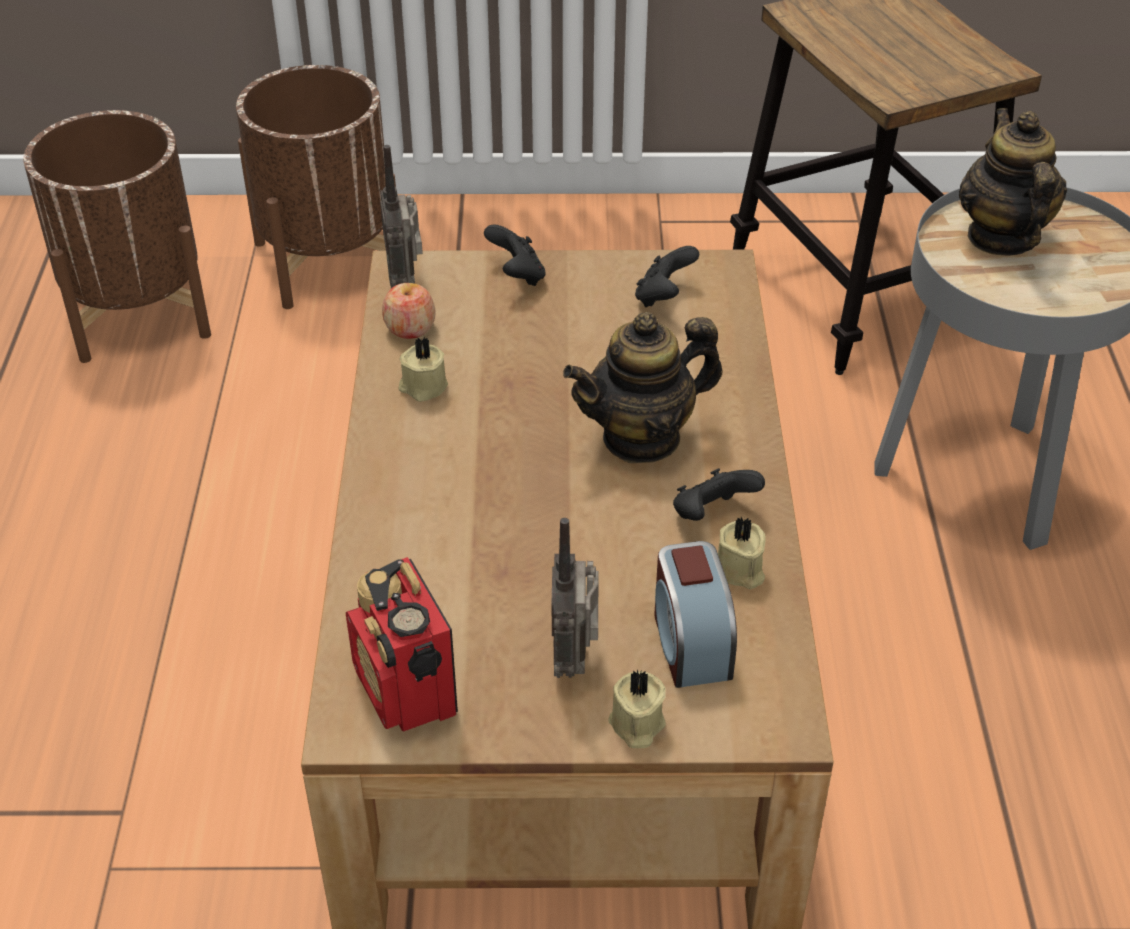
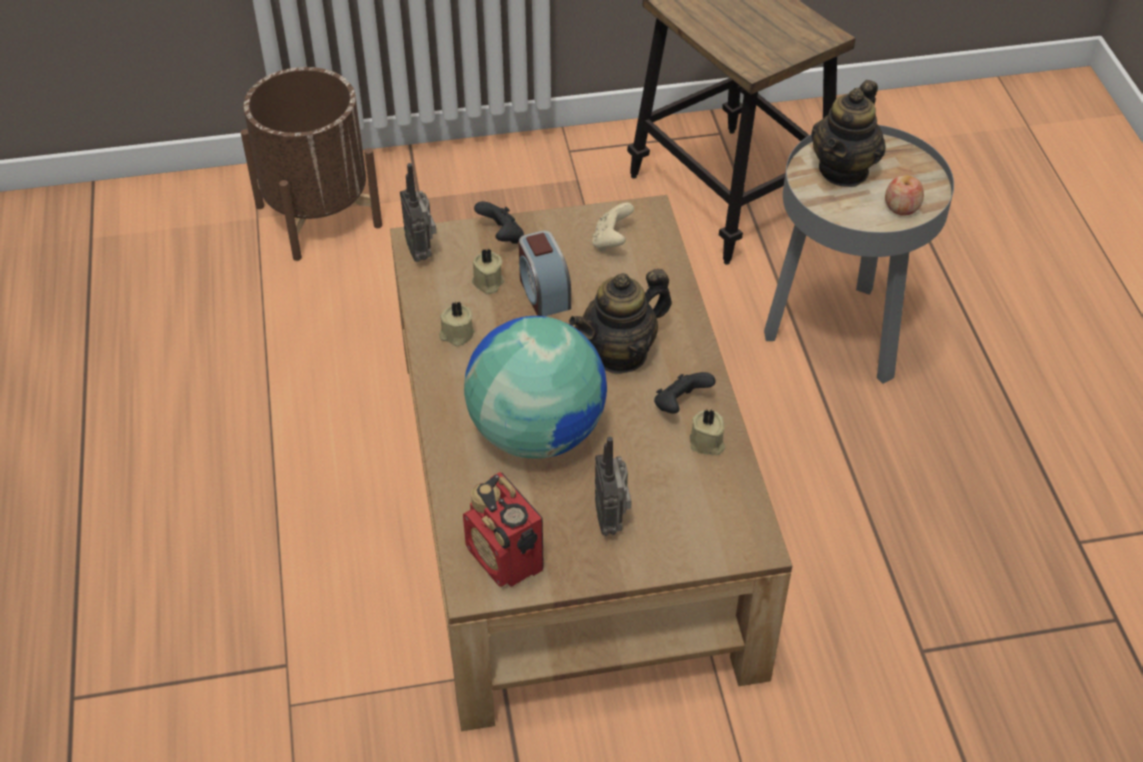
camera: 10 degrees left, 5 degrees up
(137, 312) = (179, 277): brown planter -> none
(410, 328) = (435, 289): apple -> apple (901, 207)
(498, 524) = (536, 432): none -> globe
(636, 725) = (662, 560): beige candle -> beige candle (487, 283)
(663, 297) = (611, 241): black game controller -> beige game controller
(690, 643) = (685, 498): alarm clock -> alarm clock (543, 292)
(1001, 237) = (844, 170): teapot -> teapot turned 135 degrees counterclockwise

